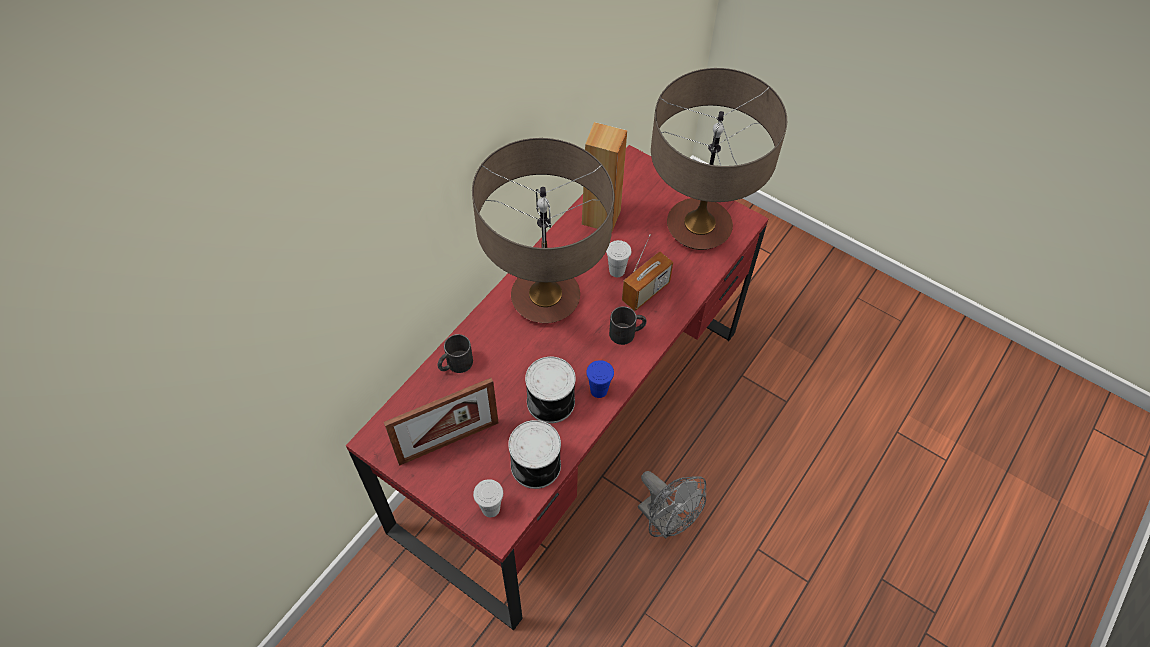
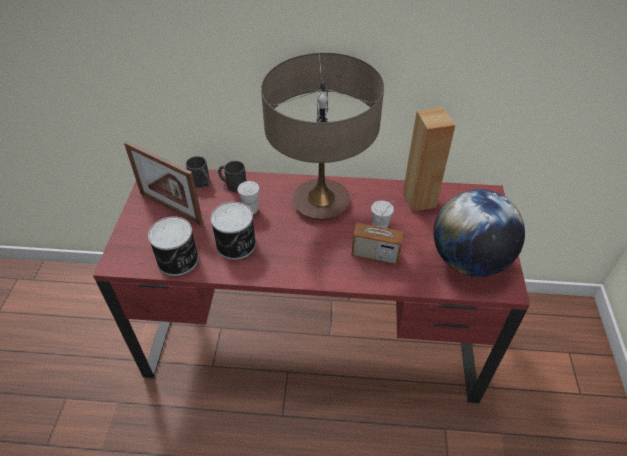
camera: 60 degrees right, 10 degrees down
(490, 508) = (130, 251): white cup -> white cup (251, 209)
(598, 390) = (264, 266): blue cup -> none
(627, 332) = (328, 260): black mug -> black mug (202, 183)
(666, 521) = (277, 435): grey fan -> none
(699, 228) = (469, 260): table lamp -> globe

